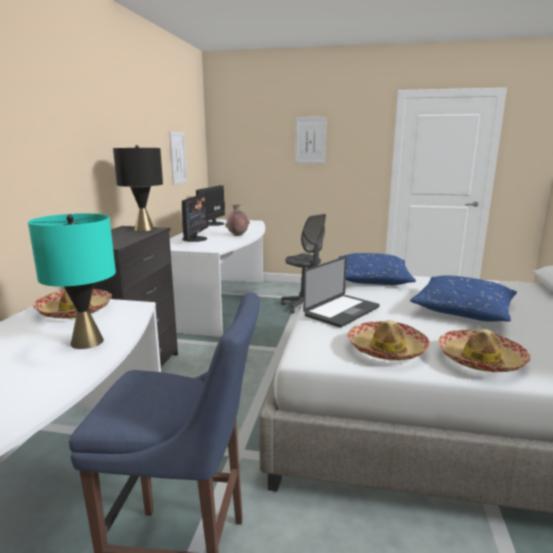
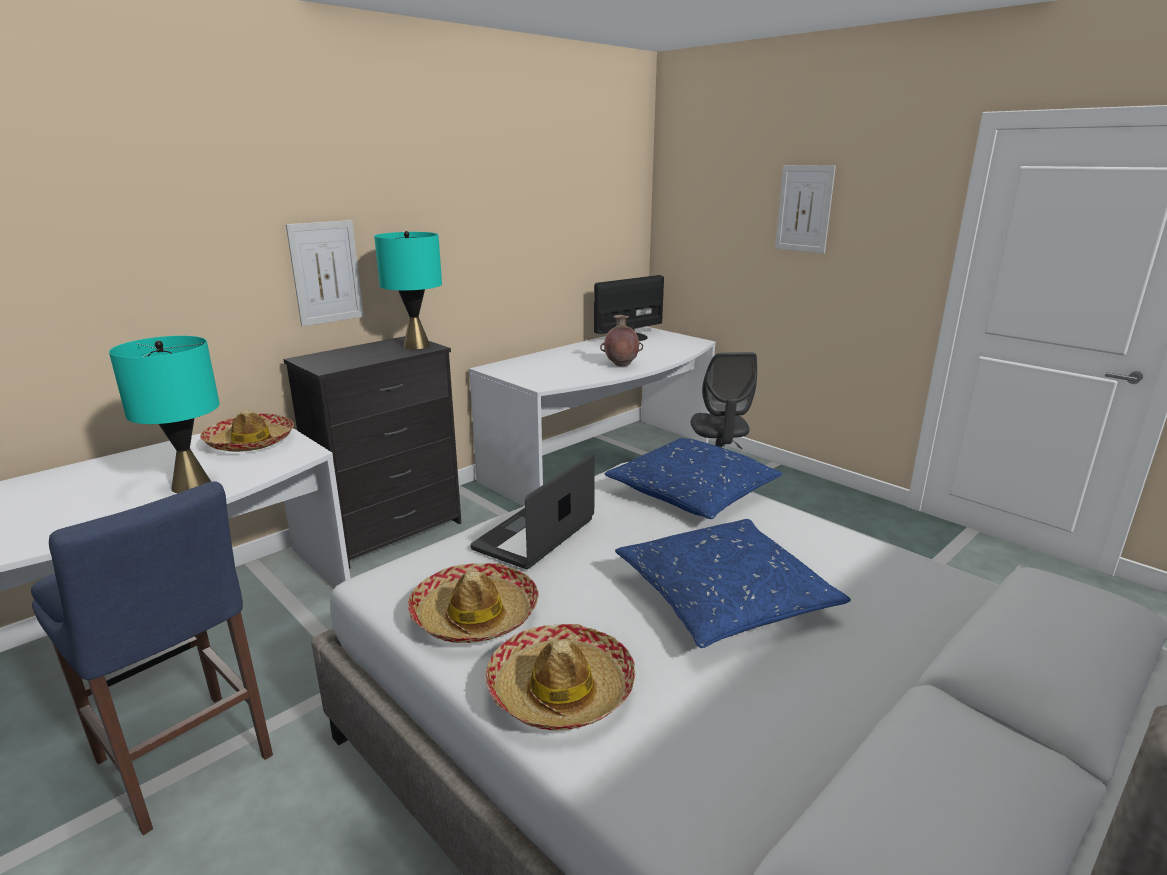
camera: 35 degrees right, 5 degrees up
(144, 229) = (416, 346): black table lamp -> turquoise table lamp
(178, 158) = (564, 233): picture -> picture (326, 272)
(195, 239) = (554, 361): monitor -> none
(342, 312) = (534, 535): laptop -> laptop turned 135 degrees clockwise

